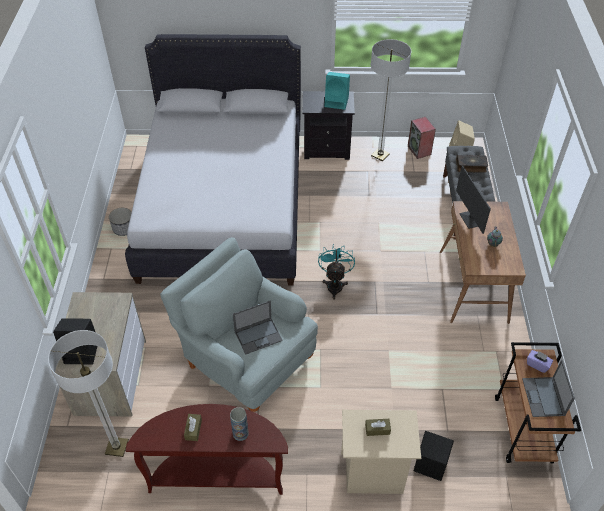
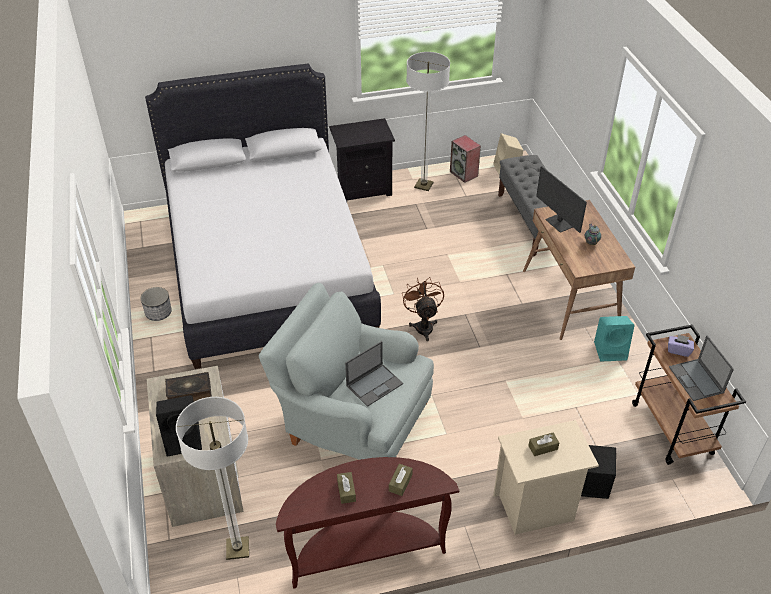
camera: 15 degrees left, 5 degrees down
(240, 433) = (400, 483): vase -> brown tissue box
(335, 284) = (423, 325): turquoise fan -> brown fan
(337, 102) = (371, 131): turquoise speaker -> turquoise speaker (611, 350)
(471, 166) = (533, 176): book -> book (189, 392)

